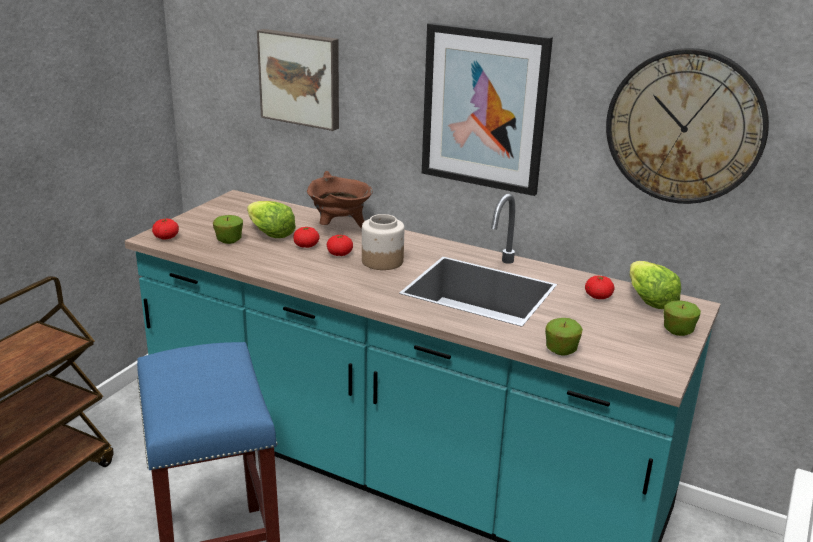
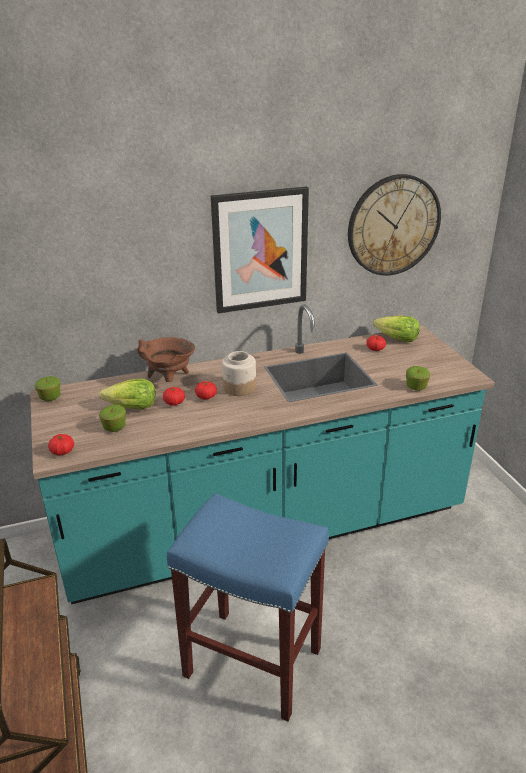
camera: 45 degrees left, 5 degrees up
(301, 78) = (90, 270): picture -> none
(678, 331) = (435, 349): apple -> apple (50, 397)

